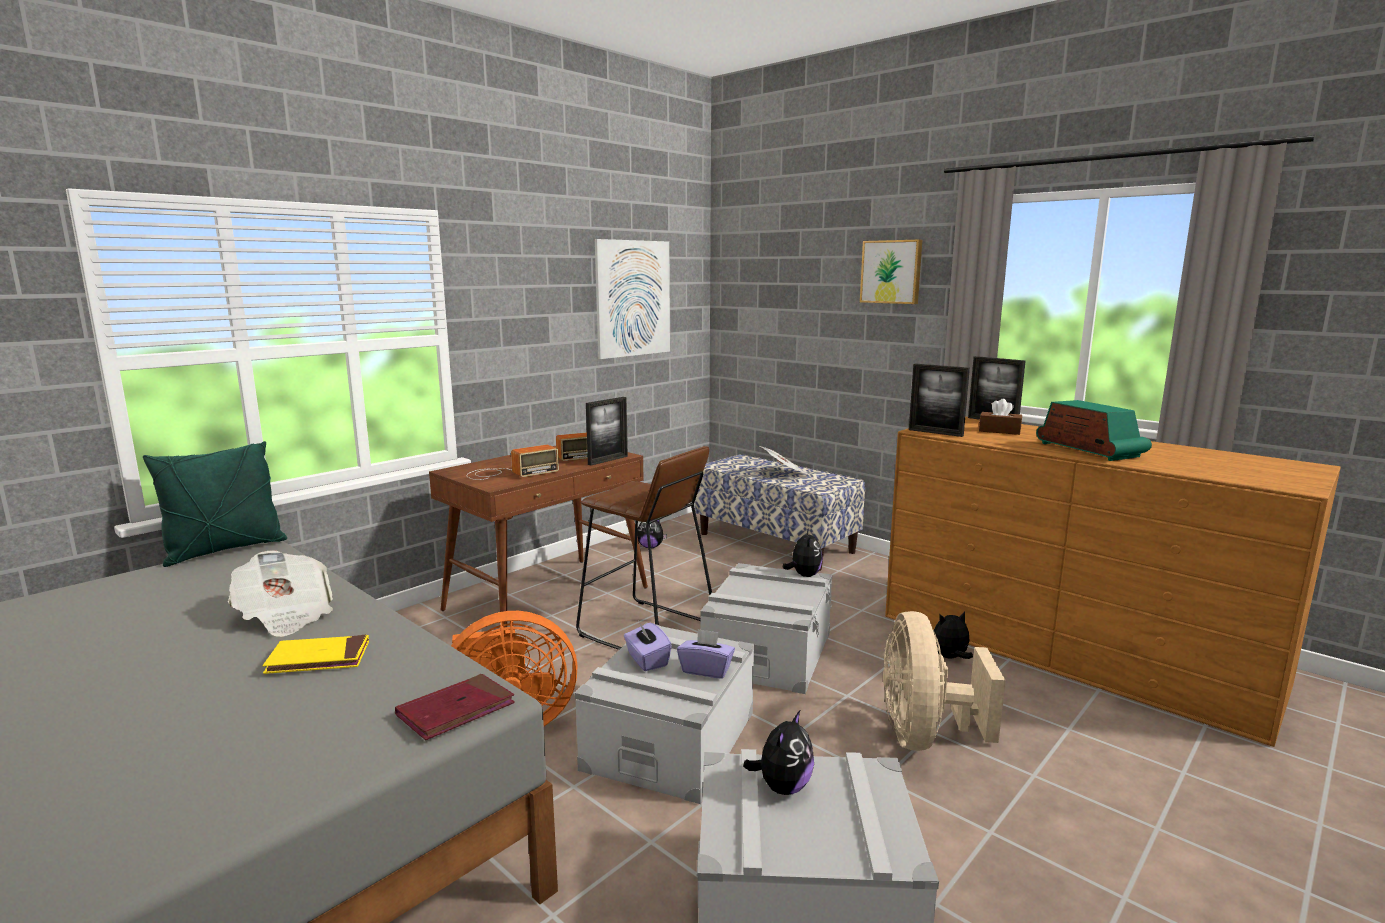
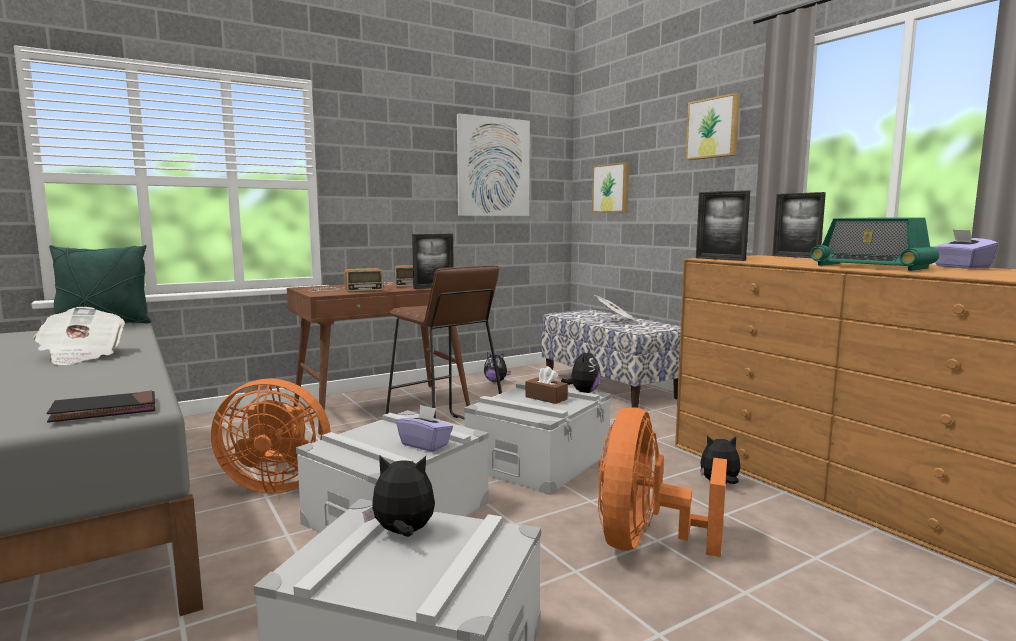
camera: 15 degrees right, 5 degrees down
(318, 659) = (62, 377): yellow book -> none
(456, 710) = (105, 411): red book -> black book
(647, 660) = (380, 433): purple tissue box -> purple tissue box (961, 267)
(764, 321) = (612, 188): none -> picture
(782, 787) = (403, 533): plush toy -> plush toy turned 135 degrees counterclockwise
(925, 736) = (646, 542): beige fan -> orange fan
(999, 431) = (790, 260): brown tissue box -> brown tissue box (546, 398)
(1089, 450) = (871, 267): radio -> radio turned 150 degrees clockwise

